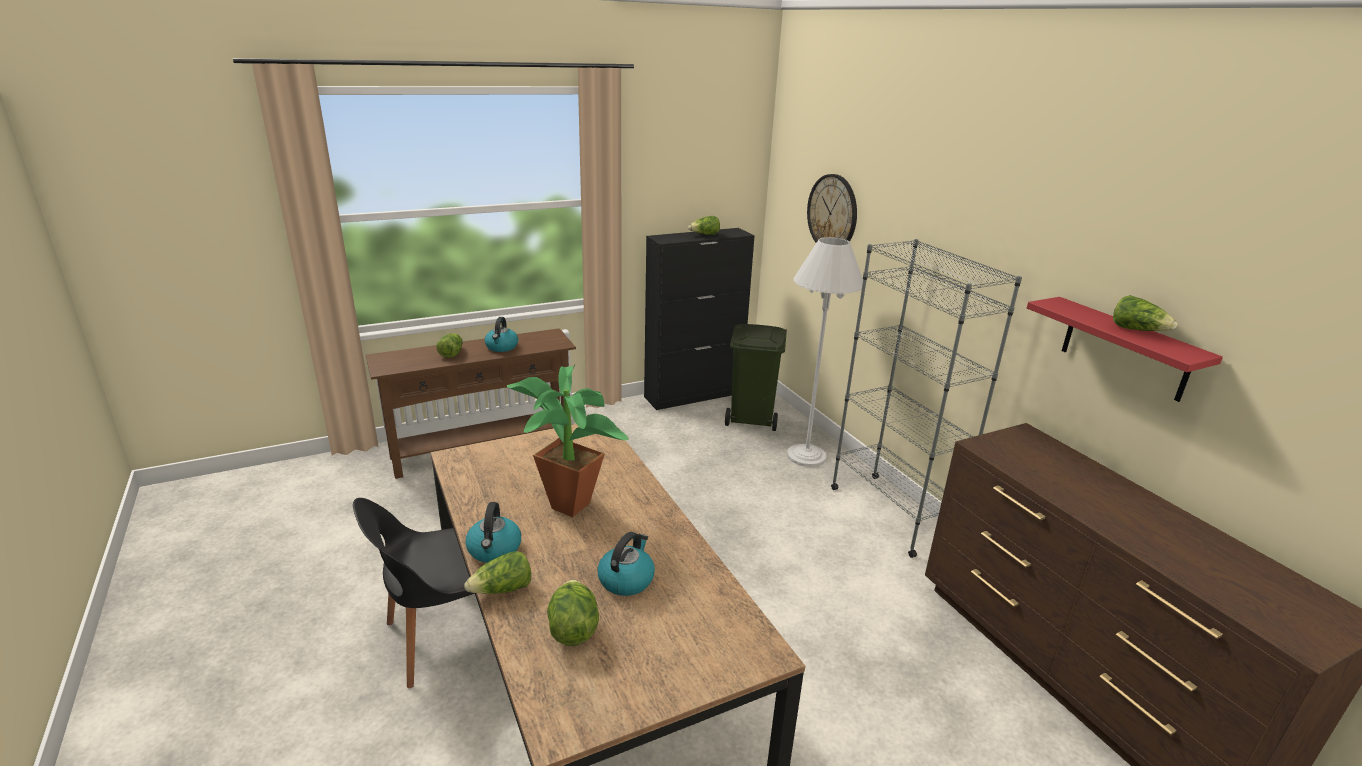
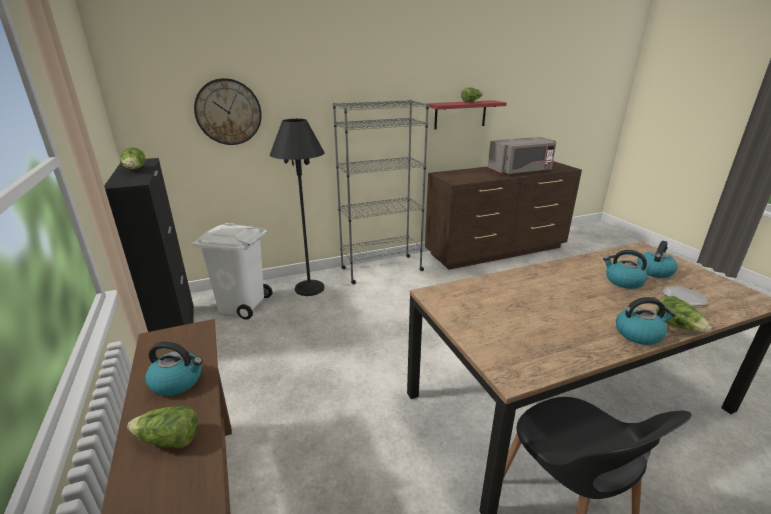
camera: 85 degrees left, 0 degrees up
(567, 501) = (553, 304): potted plant -> none
(573, 629) = (684, 298): lettuce -> plate
(664, 629) = (654, 271): none -> kettle
(752, 418) = (242, 305): green trash can -> white trash can
(806, 456) = (309, 288): white floor lamp -> black floor lamp
(1156, 539) = (520, 171): none -> grey microwave

